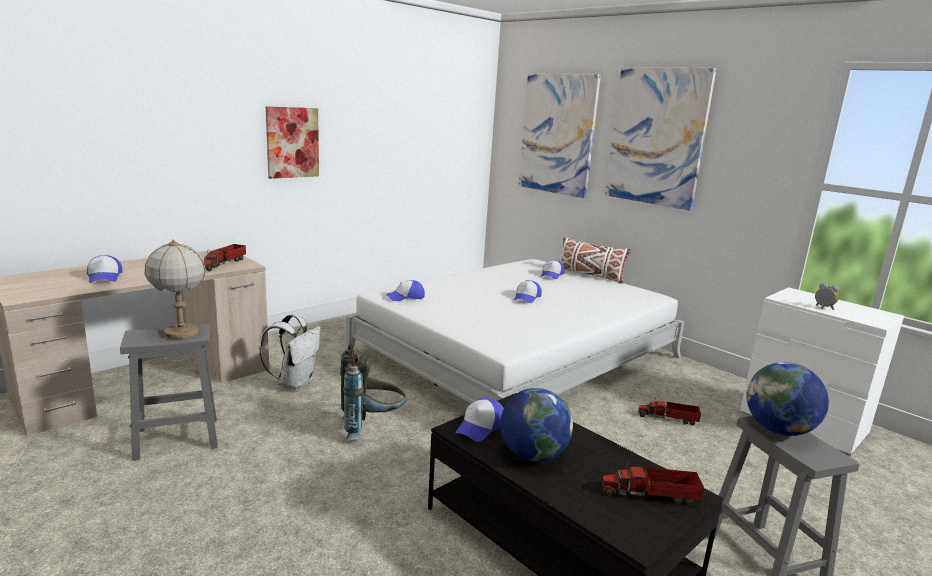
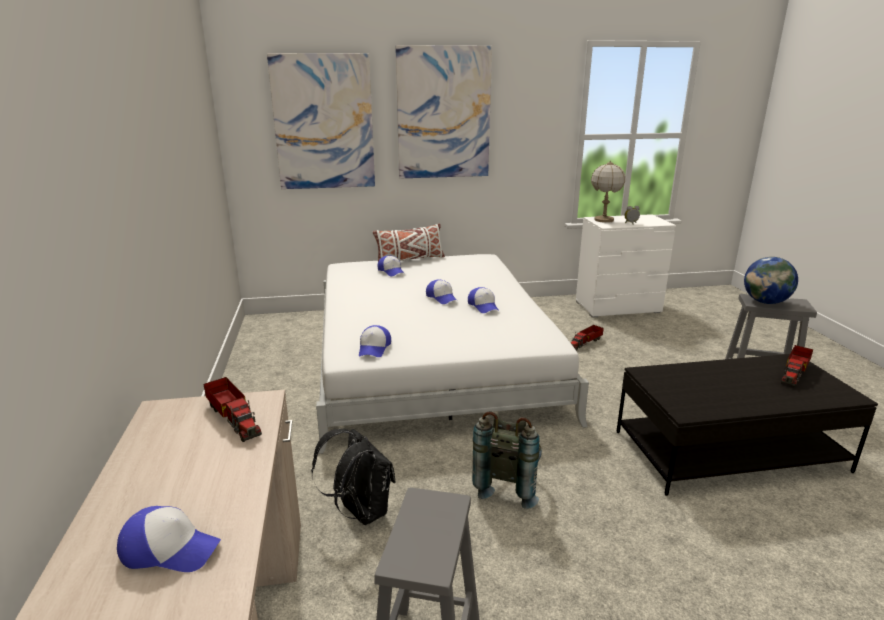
camera: 55 degrees left, 5 degrees up
(181, 333) = (429, 517): table lamp -> table lamp (604, 220)
(292, 142) = (135, 197): picture -> none
(295, 383) = (360, 512): white backpack -> black backpack
(480, 427) = (683, 401): cap -> cap (483, 306)
(532, 455) = (735, 394): globe -> none

